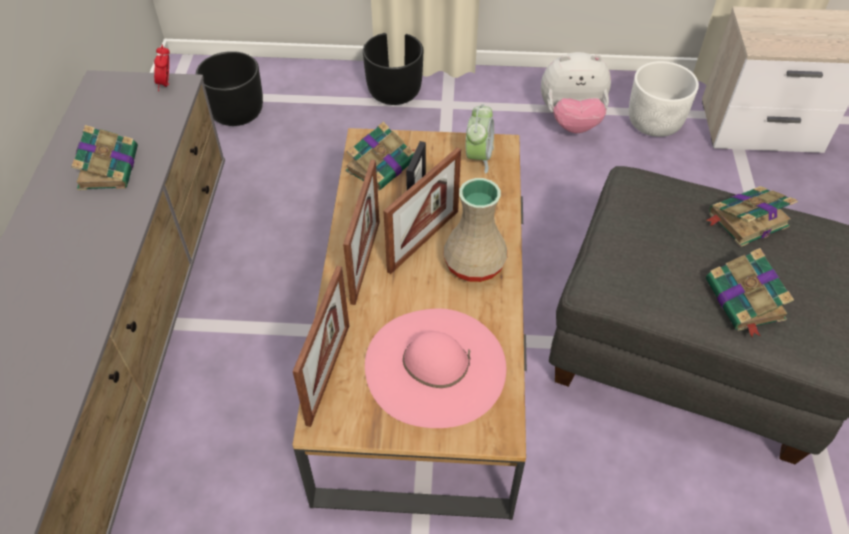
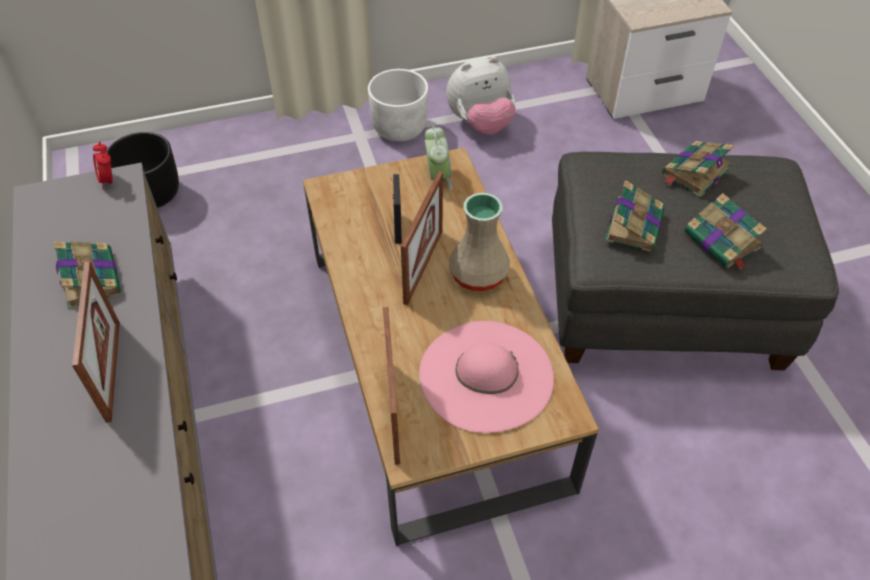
camera: 20 degrees left, 0 degrees up
(365, 261) = (379, 300): picture frame -> picture frame (113, 370)
(381, 165) = (352, 207): book -> book (634, 225)
(395, 92) = (304, 135): black planter -> none
(654, 122) = (554, 108): white planter -> white planter (400, 128)

